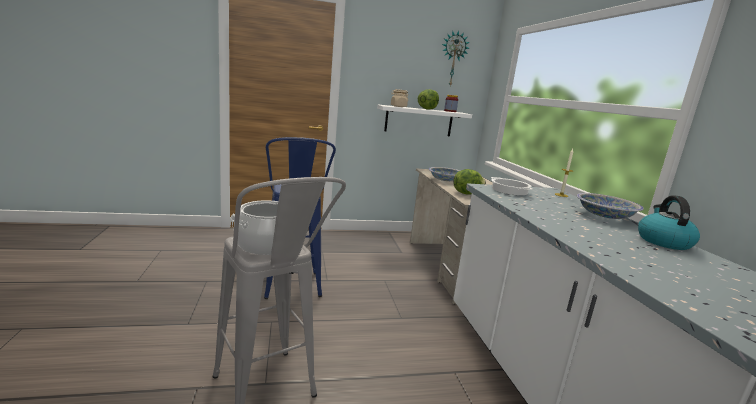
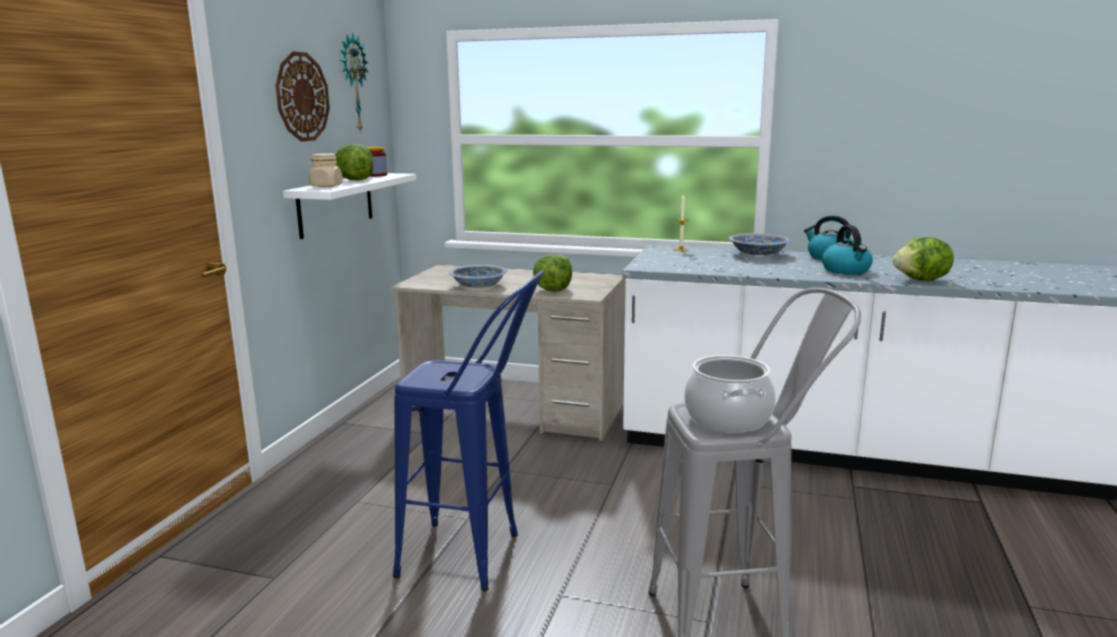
camera: 60 degrees left, 0 degrees up
(405, 60) = (302, 97): none -> wall clock
(510, 190) = (661, 261): cooking pot -> none
(620, 247) = (846, 270): none -> kettle
(658, 283) = (922, 280): none -> lettuce

